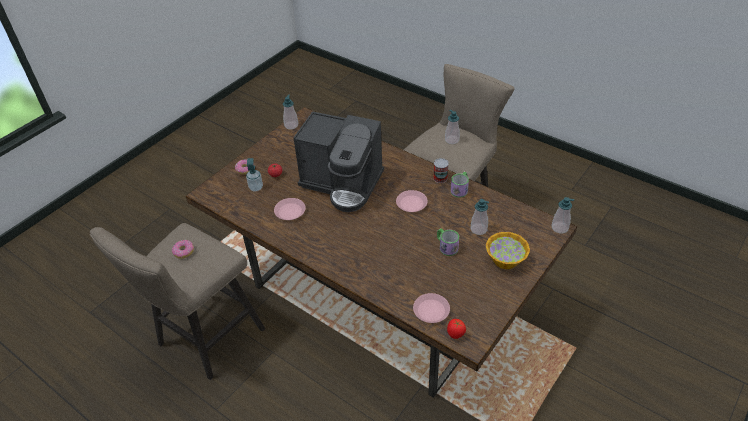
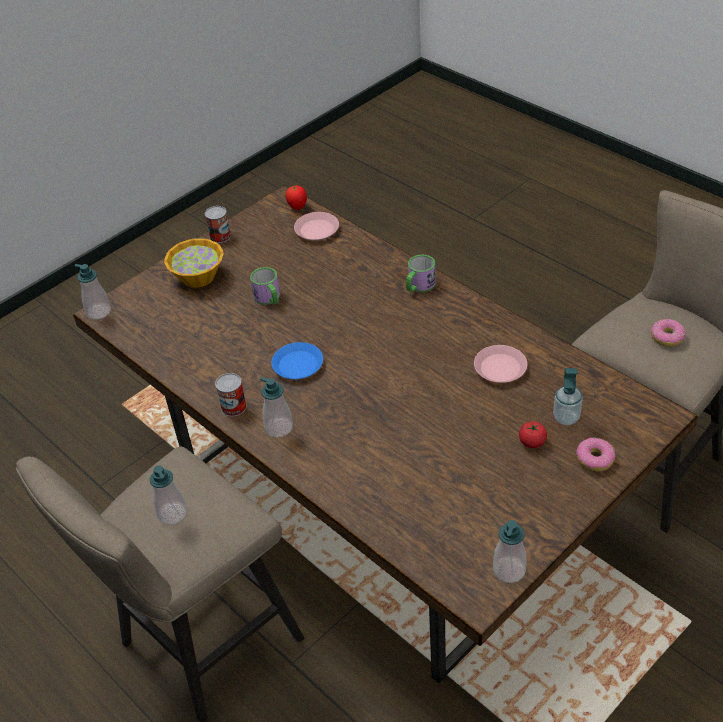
camera: 170 degrees left, 0 degrees up
(342, 184) = (406, 411): coffee machine -> none
(411, 203) = (297, 365): pink plate -> blue plate
(460, 189) = (209, 383): mug -> mug (419, 286)
(478, 229) = (213, 318): soap dispenser -> soap dispenser (279, 428)
(507, 298) = (220, 236): none -> can

